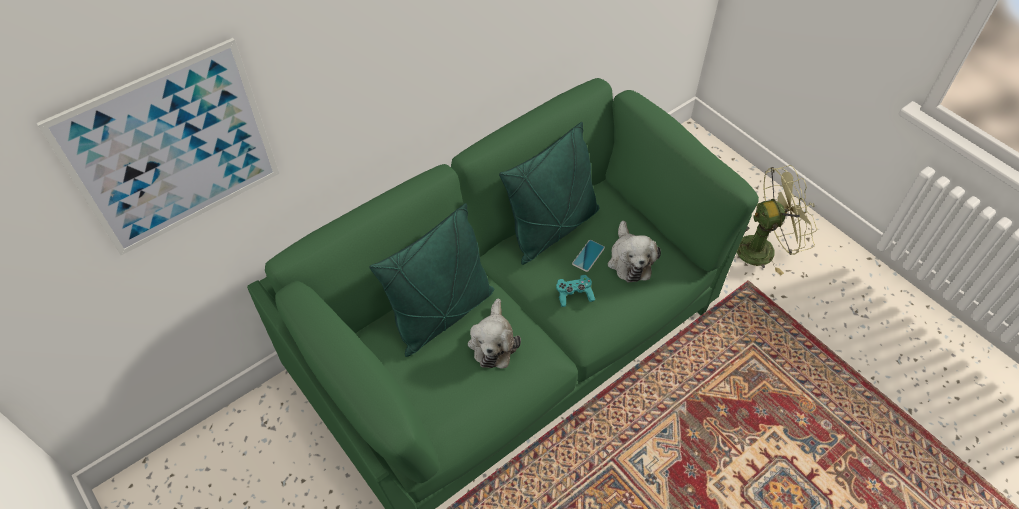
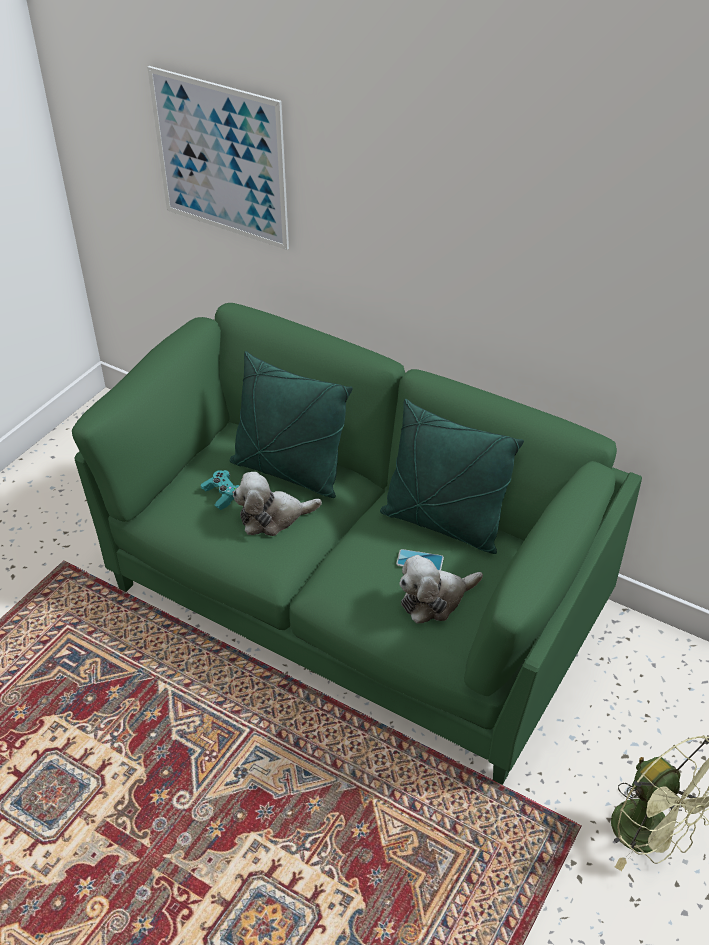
camera: 70 degrees right, 10 degrees down
(574, 295) = (361, 563): turquoise game controller -> turquoise game controller (222, 495)

